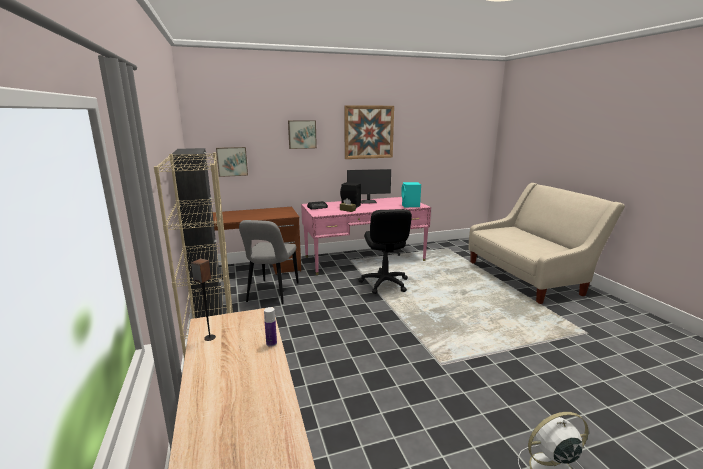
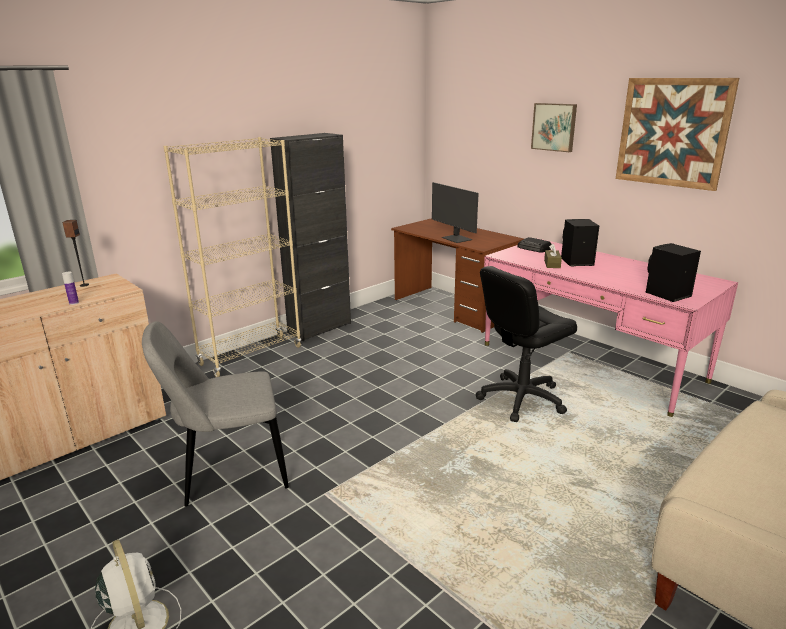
camera: 65 degrees right, 5 degrees up
(232, 161) = (465, 157): picture -> none
(272, 293) = (404, 335): grey chair -> grey chair (229, 475)
(368, 202) = (628, 266): monitor -> monitor (456, 239)
(410, 206) = (666, 295): turquoise speaker -> black speaker

